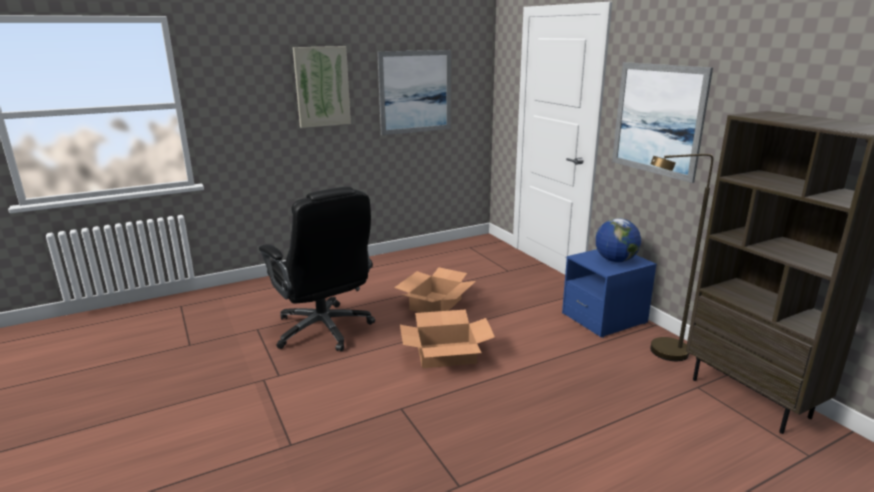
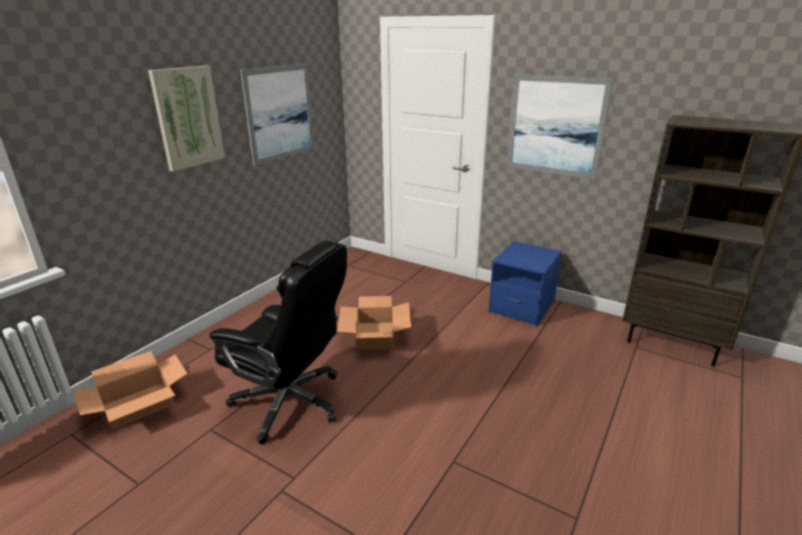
camera: 30 degrees left, 5 degrees up
(446, 354) = (436, 386): cardboard box -> cardboard box (138, 405)
(615, 260) = (532, 255): globe -> none
(660, 353) = (587, 326): brown floor lamp -> none

